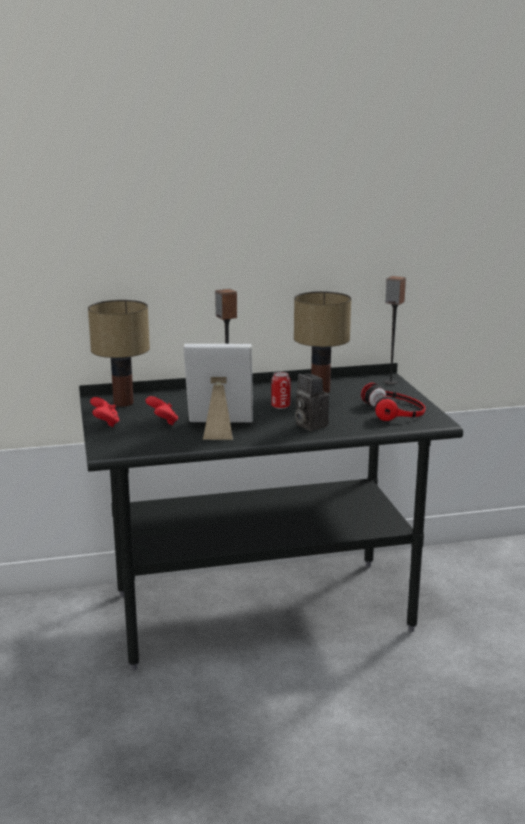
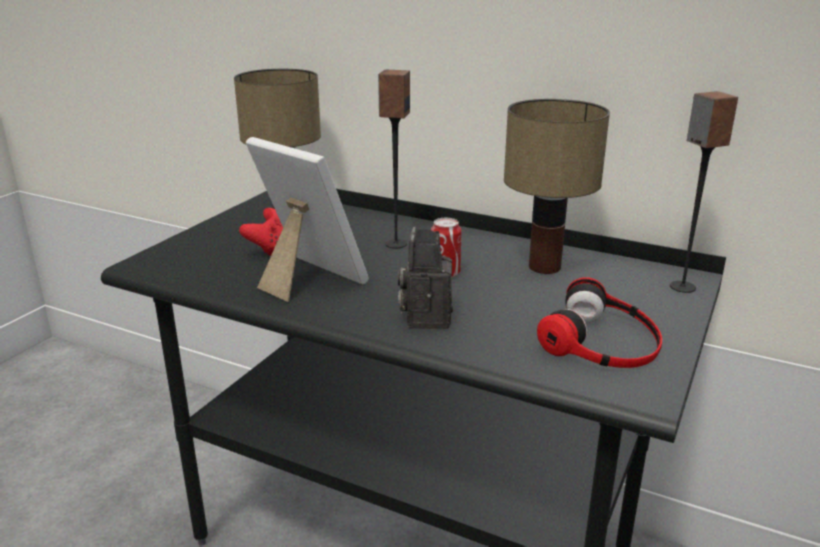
camera: 40 degrees right, 5 degrees up
(105, 423) = (216, 230): red game controller -> none

